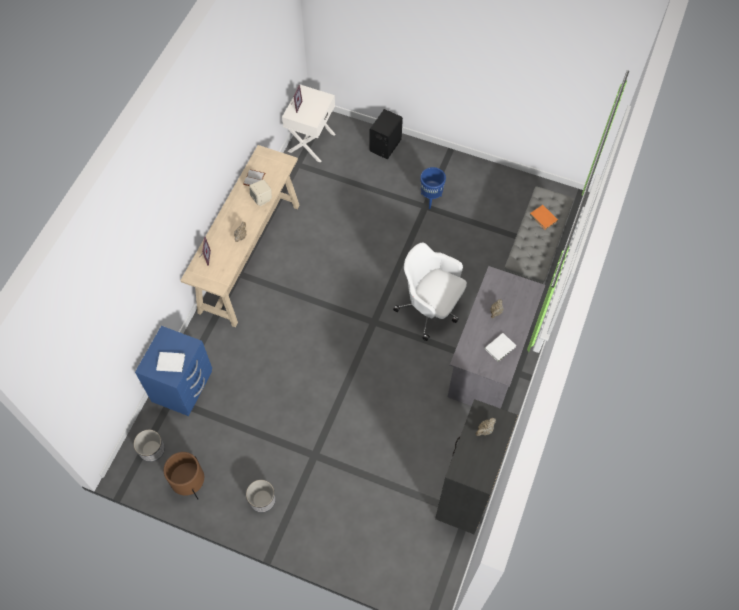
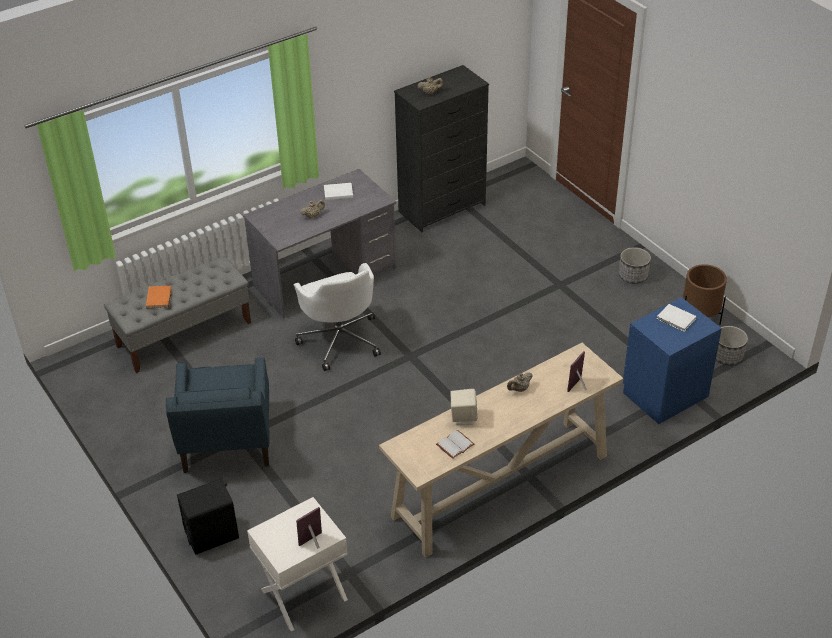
camera: 145 degrees left, 20 degrees down
(430, 199) = (226, 441): blue planter -> blue armchair

